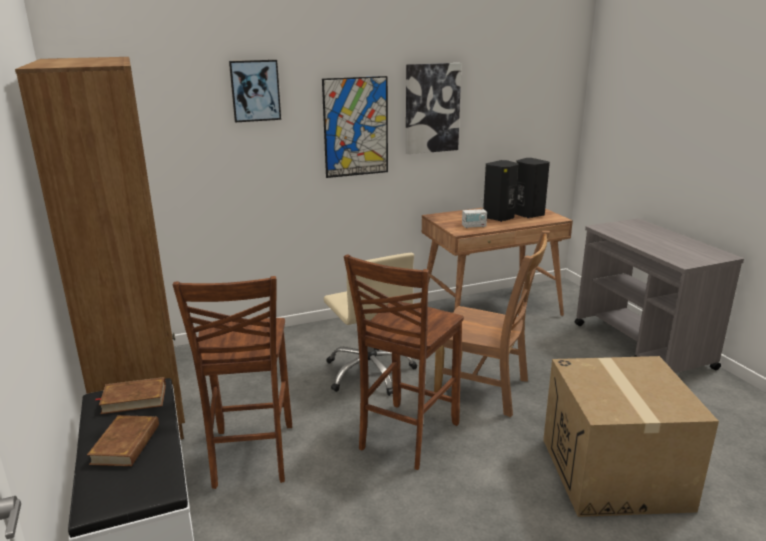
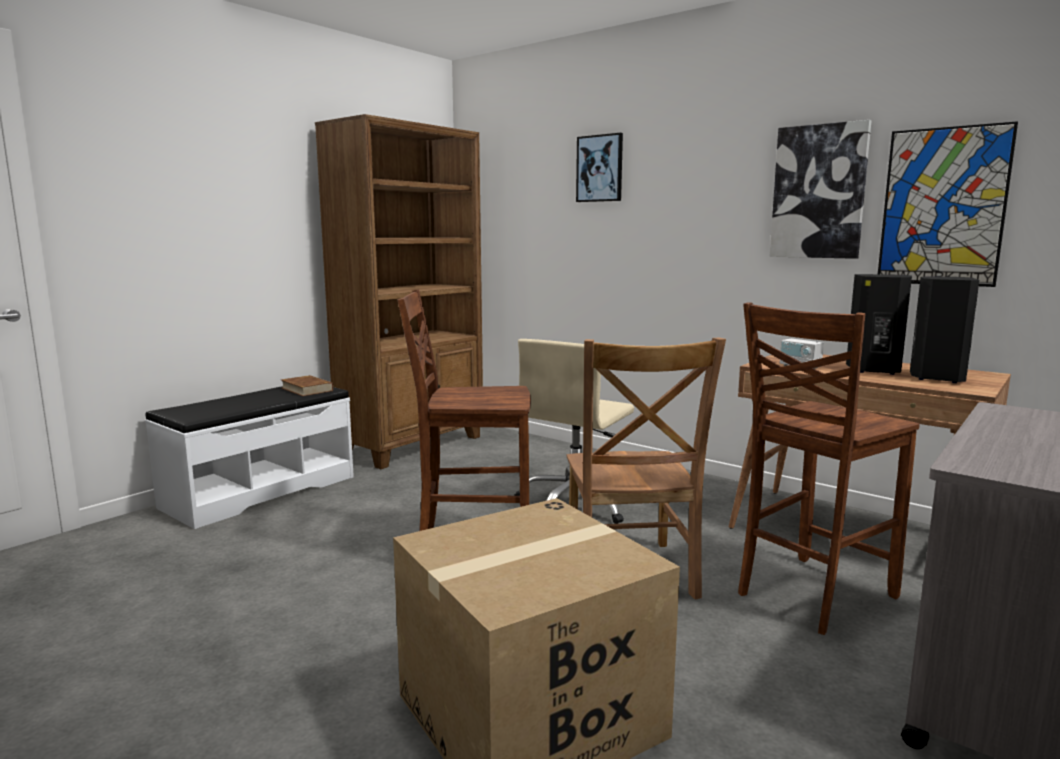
camera: 60 degrees right, 10 degrees down
(126, 444) = (245, 400): brown book -> none
(251, 457) = (376, 496): brown chair -> brown chair (811, 595)
(356, 127) = (705, 215): picture -> picture (942, 207)

